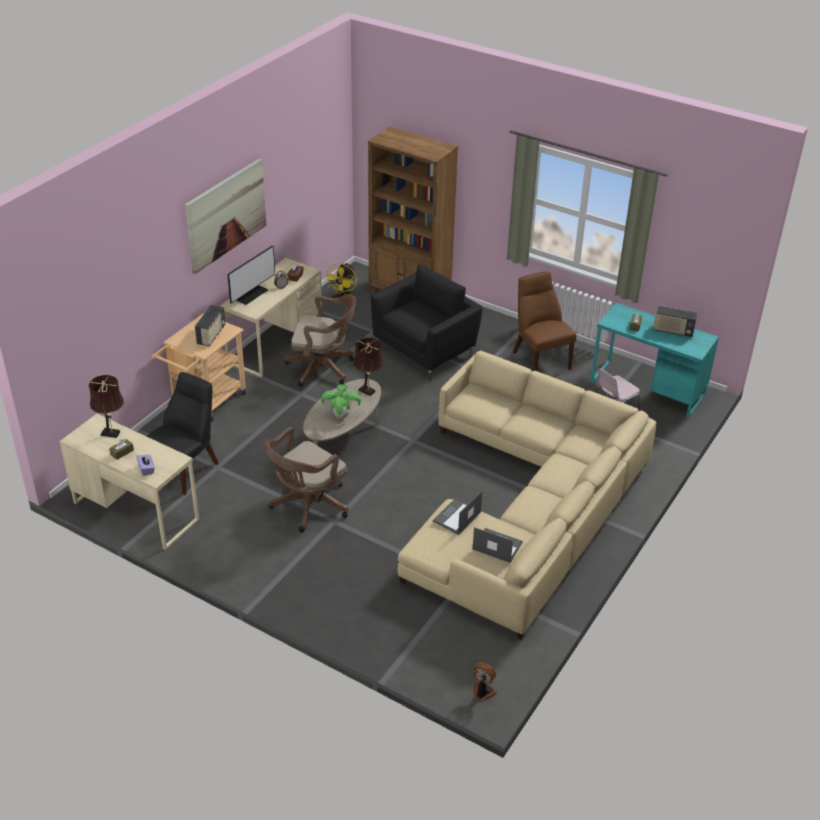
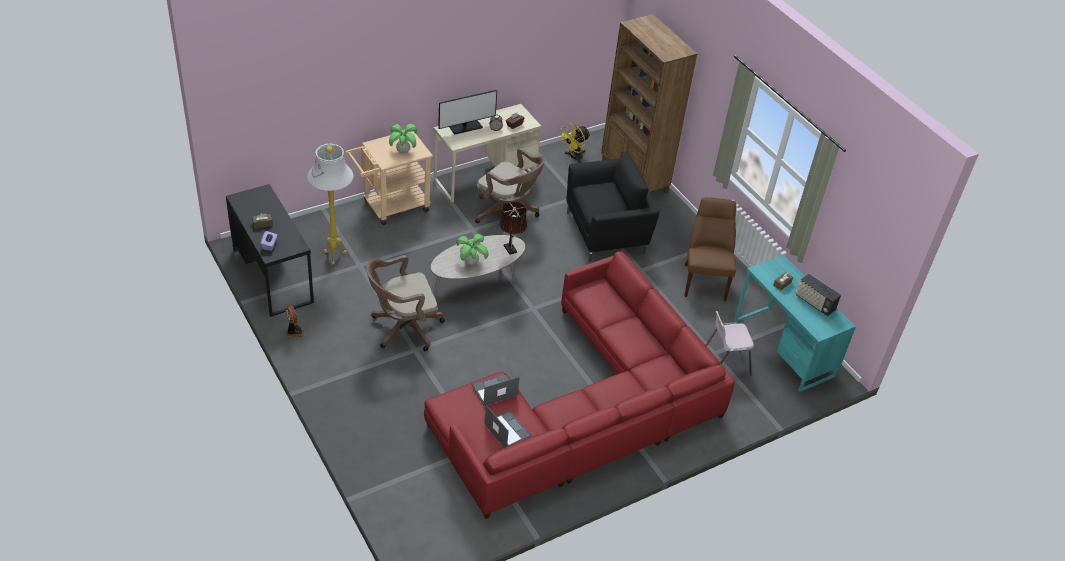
camera: 25 degrees right, 5 degrees up
(112, 434) = (267, 205): brown table lamp -> none
(136, 510) = (273, 275): beige desk -> black desk
(186, 469) = (335, 257): black chair -> white floor lamp
(211, 335) = (403, 151): radio -> potted plant
(226, 214) = (454, 50): picture -> none
(482, 692) = (420, 546): fan -> fan (294, 332)
(527, 507) = (583, 408): beige sofa -> red sofa

